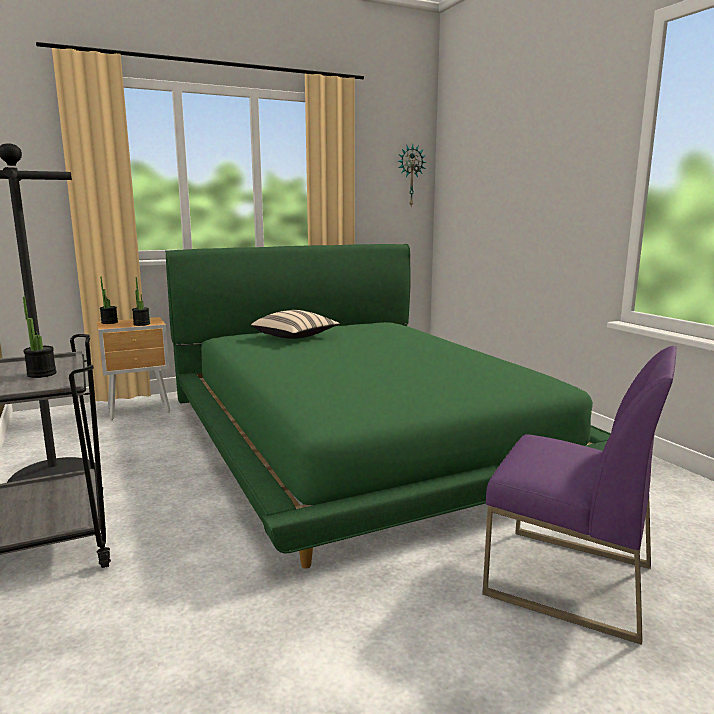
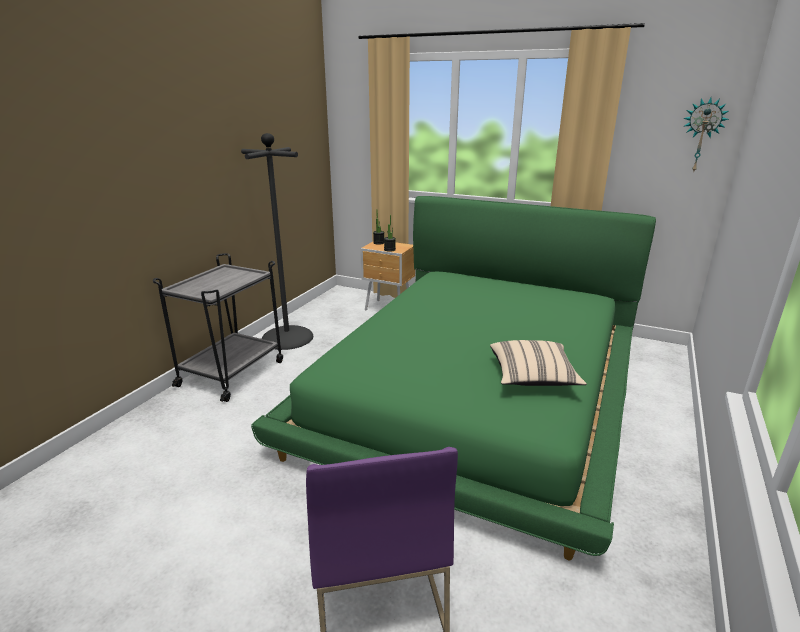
camera: 50 degrees right, 10 degrees up
(41, 374) = (226, 284): potted plant -> none
(295, 337) = (473, 290): beige pillow -> beige pillow (532, 378)

